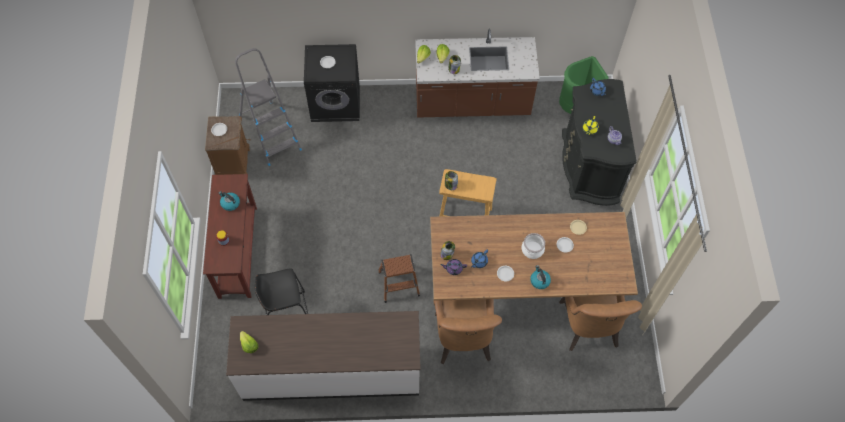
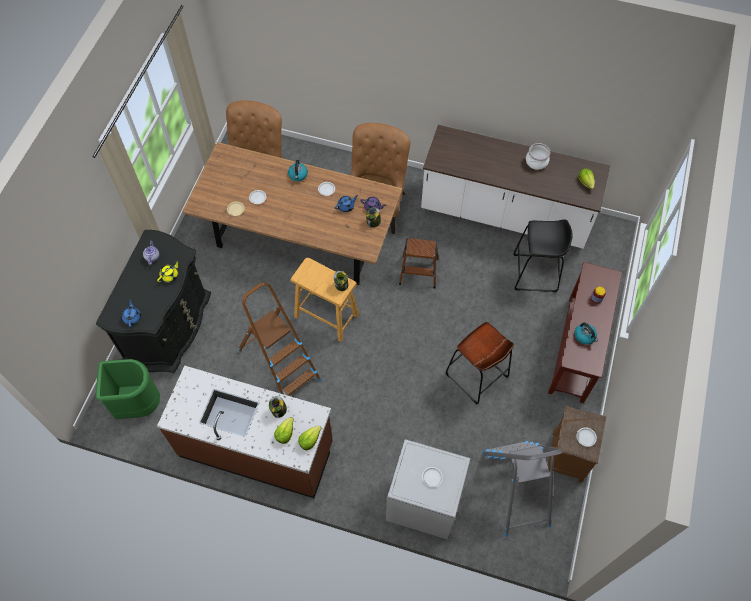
camera: 160 degrees left, 0 degrees up
(320, 204) = (476, 376): none -> brown stool
(335, 105) = (424, 501): black washing machine -> white washing machine
(485, 165) = (279, 365): none -> brown step ladder
(532, 249) = (290, 202): cooking pot -> cooking pot (536, 161)

